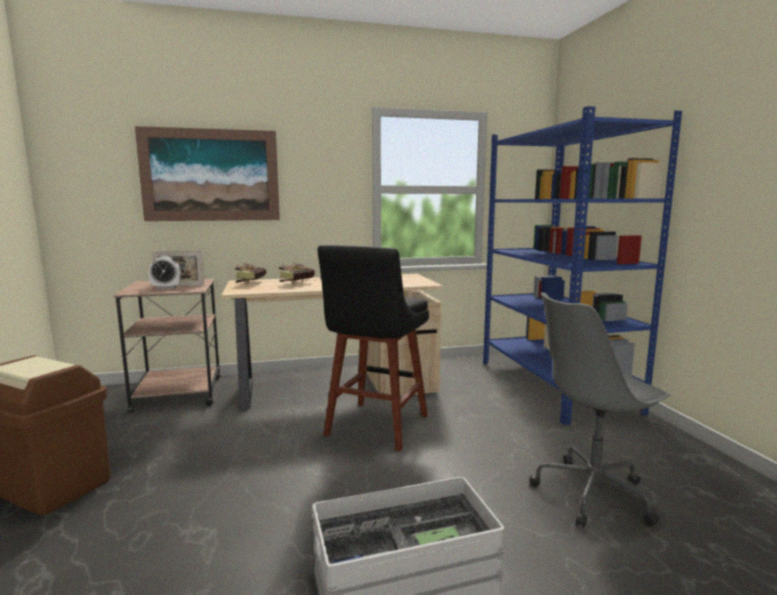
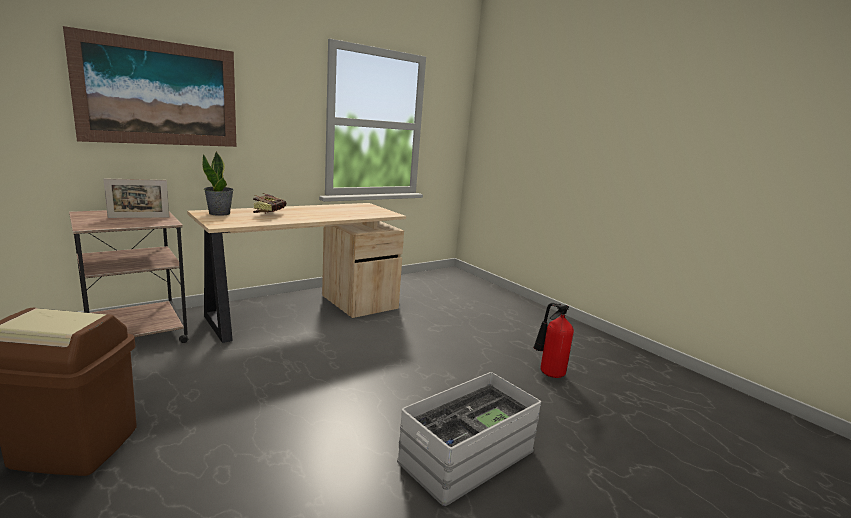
camera: 25 degrees left, 5 degrees up
(166, 287) = (127, 220): alarm clock -> none
(252, 282) = (220, 213): book -> potted plant
(376, 426) = (365, 343): black stool -> none
(554, 385) = (482, 295): blue bookcase -> none
(589, 494) = (547, 373): grey office chair -> fire extinguisher

